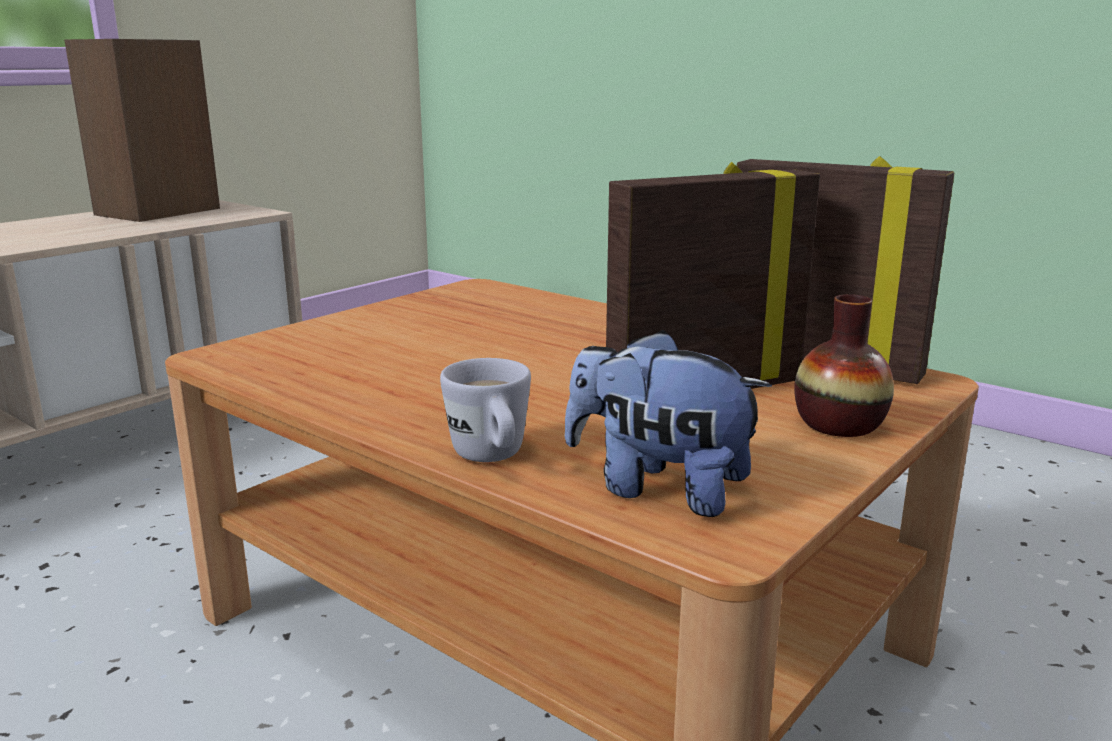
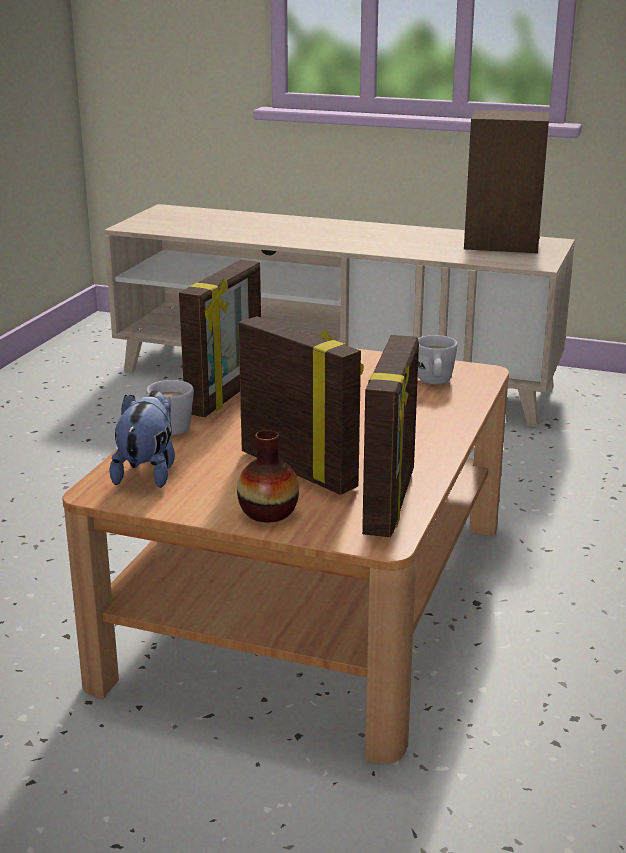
camera: 70 degrees right, 5 degrees up
(388, 400) = (227, 396): none -> picture frame
(485, 304) = (435, 383): none -> white mug

